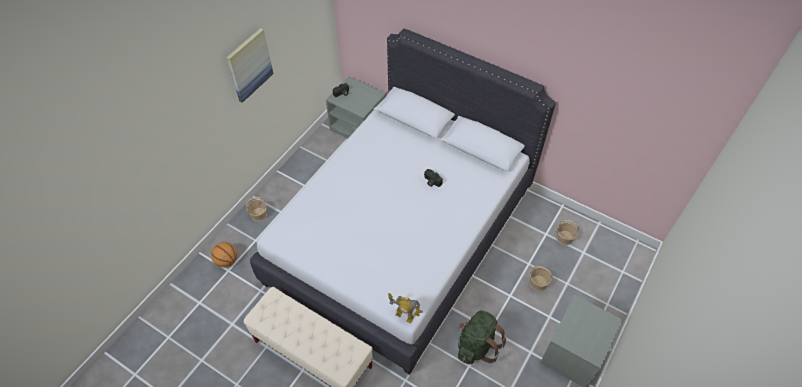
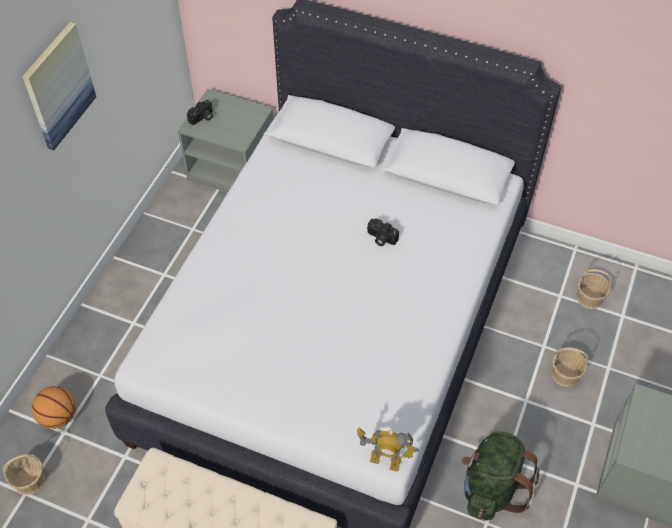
camera: 10 degrees left, 0 degrees up
(258, 215) = (97, 333): basket -> basket (29, 480)

